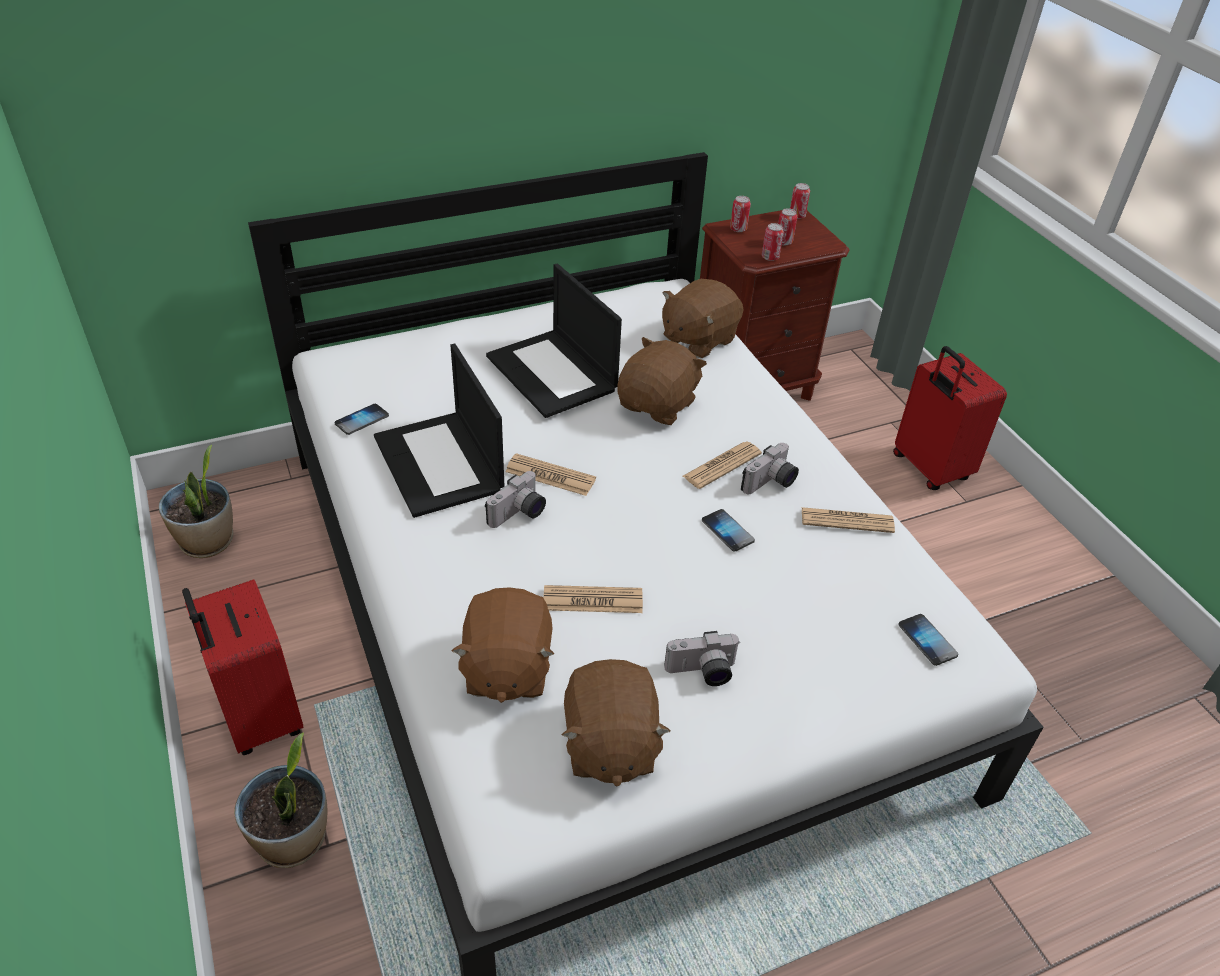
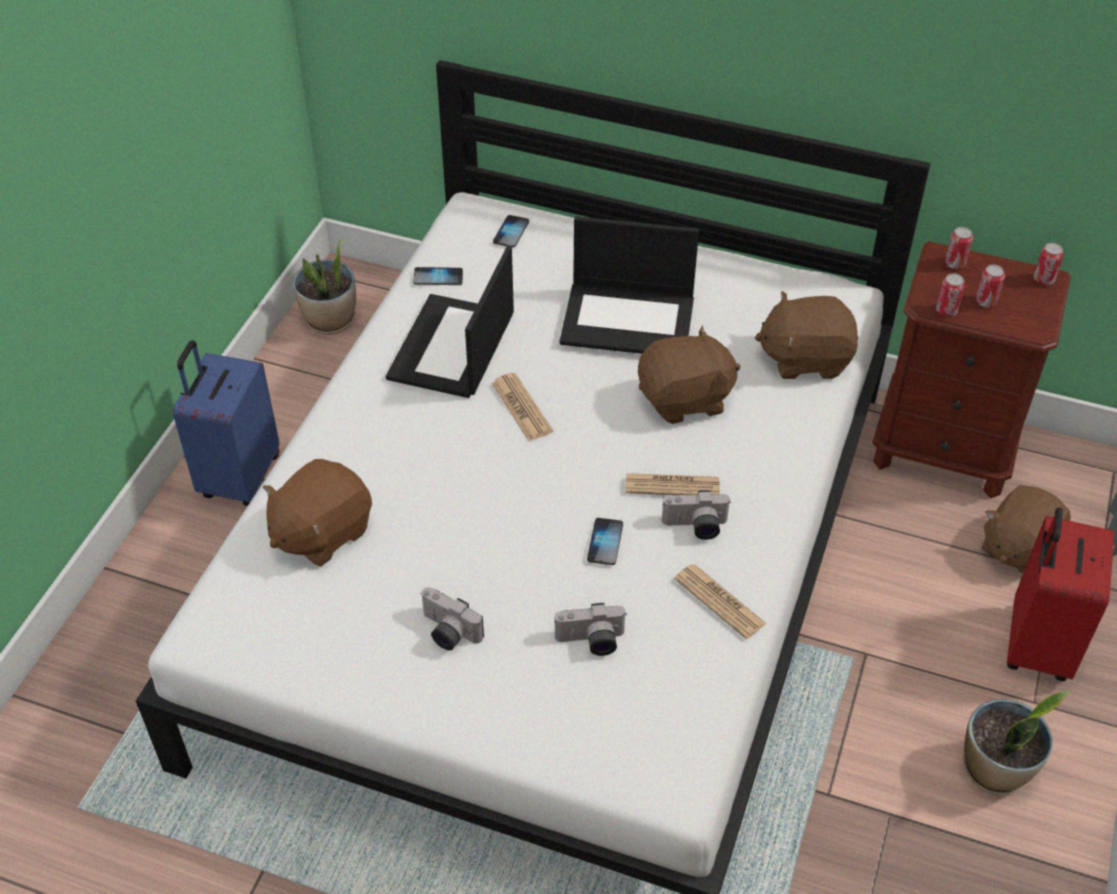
camera: 45 degrees right, 5 degrees up
(259, 717) = (238, 477): red suitcase -> blue suitcase
(293, 840) = (179, 576): potted plant -> potted plant (995, 770)
(519, 514) = (461, 424): camera -> camera (591, 642)
(553, 373) = (629, 319): laptop -> laptop turned 90 degrees counterclockwise
(592, 600) = (435, 525): newspaper -> none
(609, 745) = (325, 632): brown plush toy -> brown plush toy (1017, 548)
(927, 640) = (651, 738): phone -> phone (511, 232)

